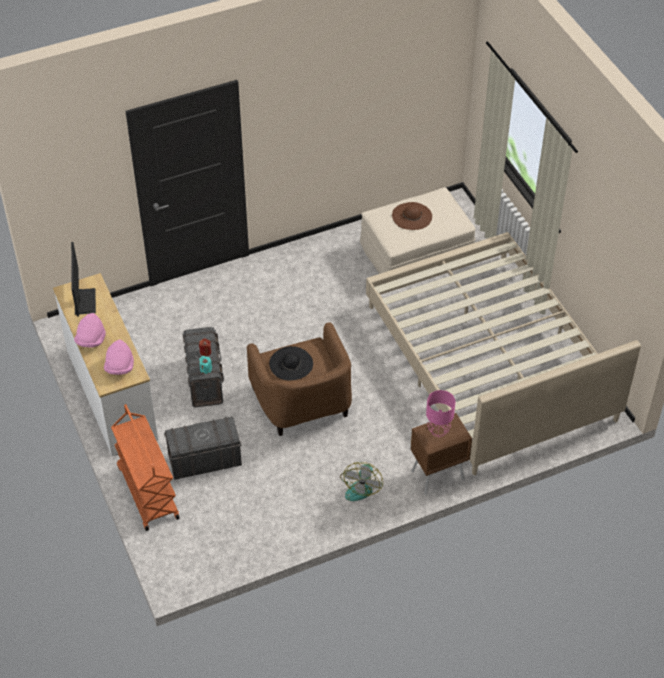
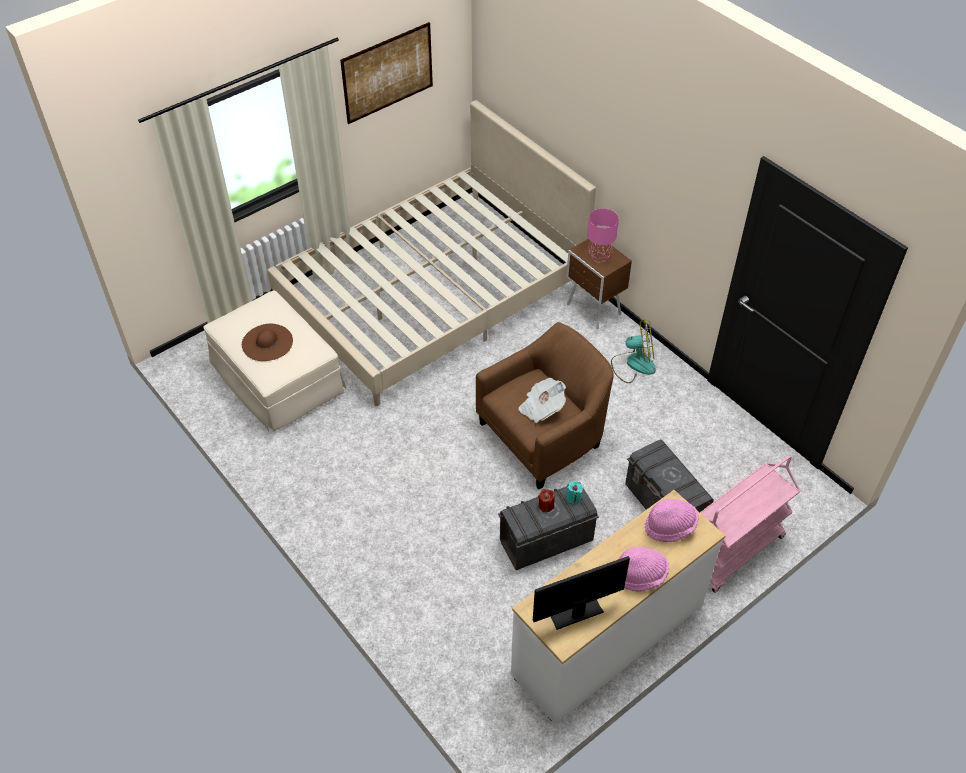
camera: 105 degrees left, 0 degrees up
(147, 492) = (733, 551): orange cart -> pink cart
(291, 363) = (541, 408): black hat -> newspaper
(608, 231) = (388, 73): none -> picture

